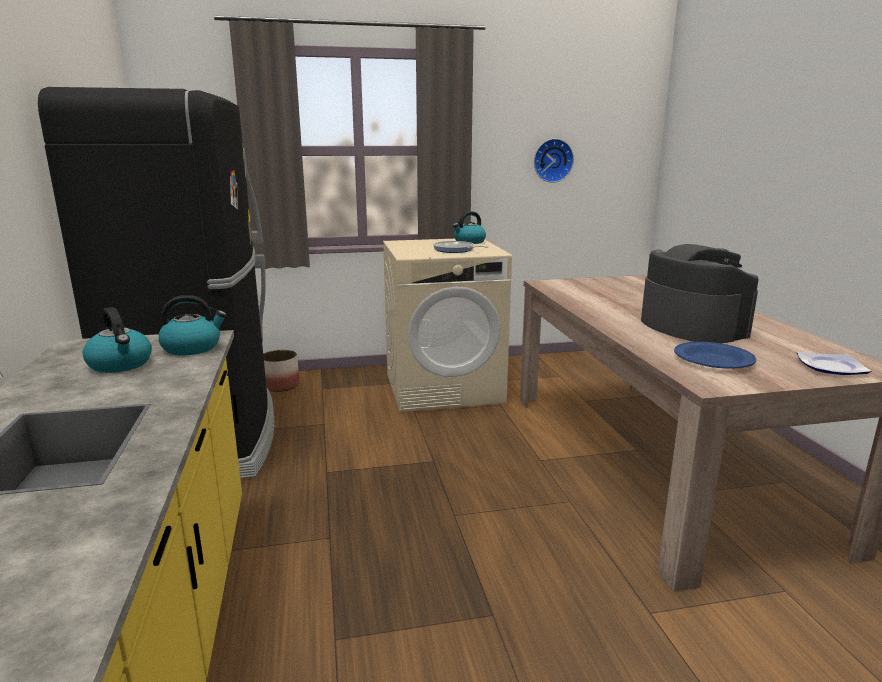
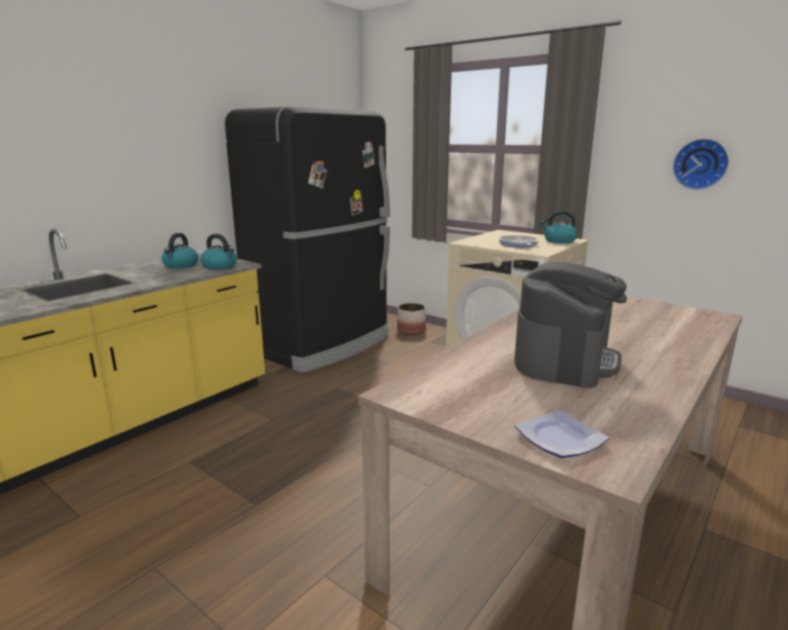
camera: 50 degrees right, 0 degrees up
(714, 360) = (472, 384): blue plate -> none

